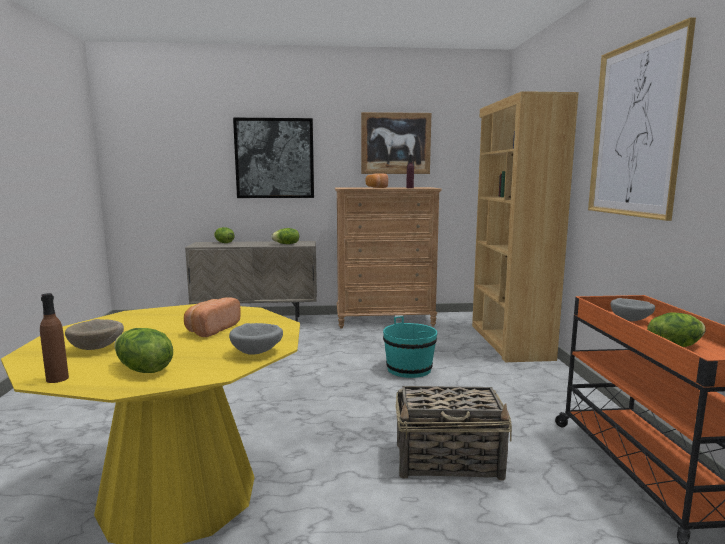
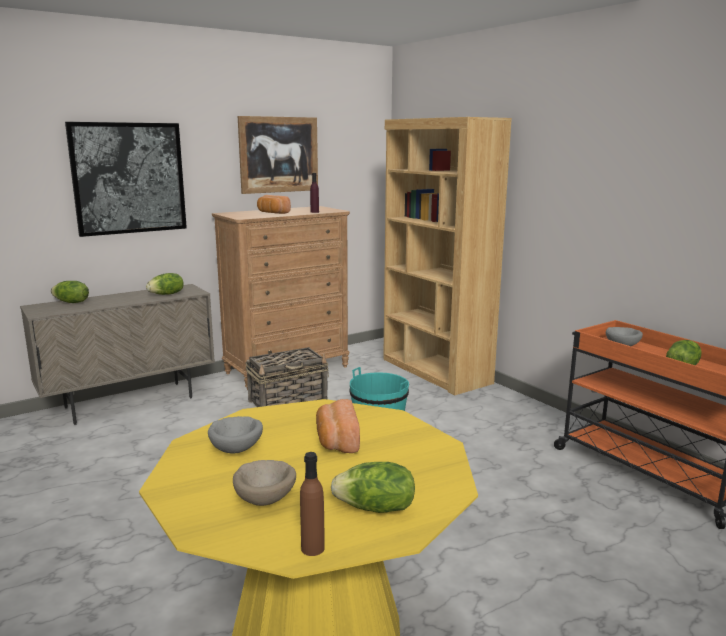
camera: 30 degrees left, 5 degrees up
(258, 352) = (438, 456): grey bowl -> grey bowl (237, 449)
(449, 461) = (514, 509): basket -> basket (288, 402)
(635, 129) = (589, 167): picture -> none

